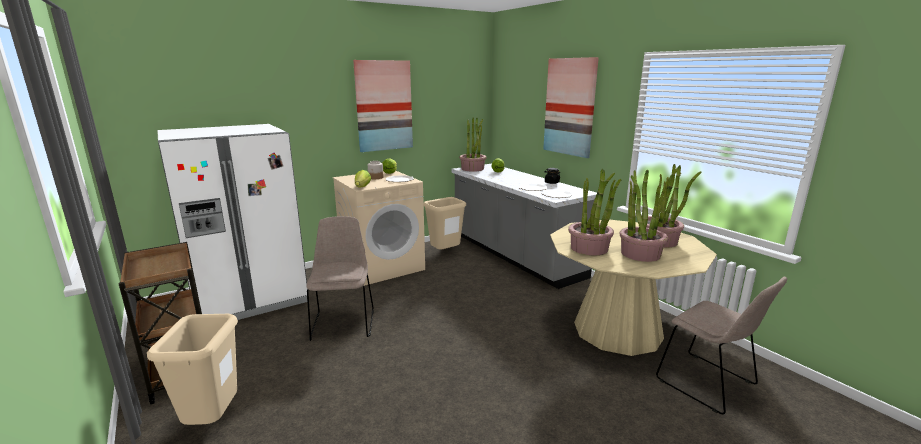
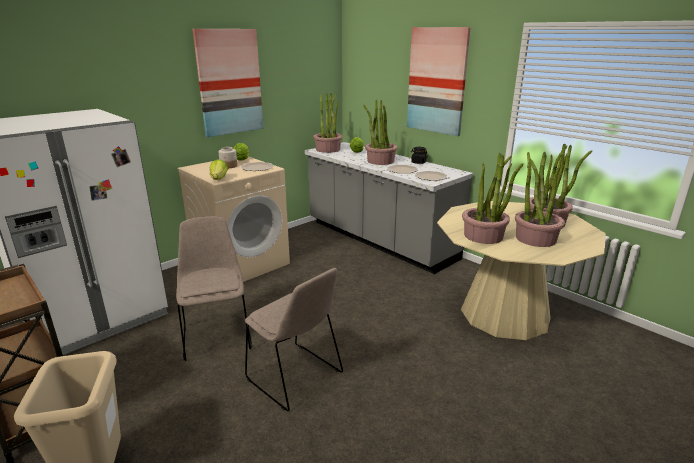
camera: 10 degrees left, 5 degrees up
(445, 253) = (305, 243): beige trash can -> none
(516, 180) = (380, 161): none -> potted plant
(709, 384) = (605, 362): beige chair -> beige chair (296, 377)

